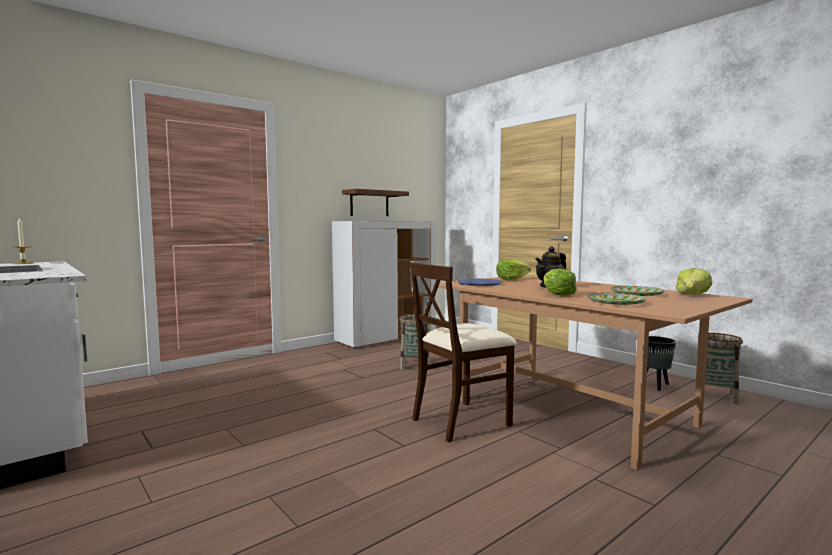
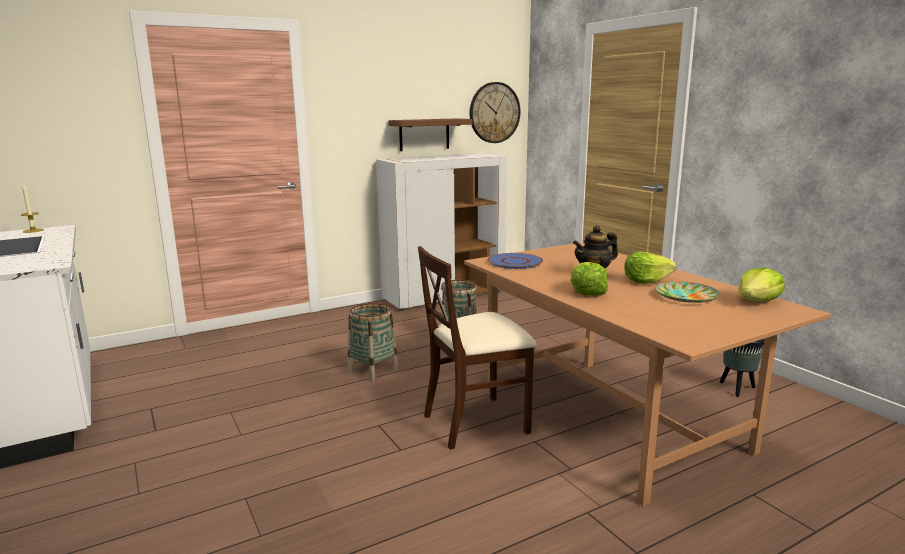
camera: 10 degrees right, 10 degrees up
(421, 190) = (494, 112): none -> wall clock
(511, 279) = (562, 253): lettuce -> lettuce (646, 281)
(616, 302) = (640, 315): plate -> none
(716, 396) = (807, 410): basket -> basket (373, 370)

